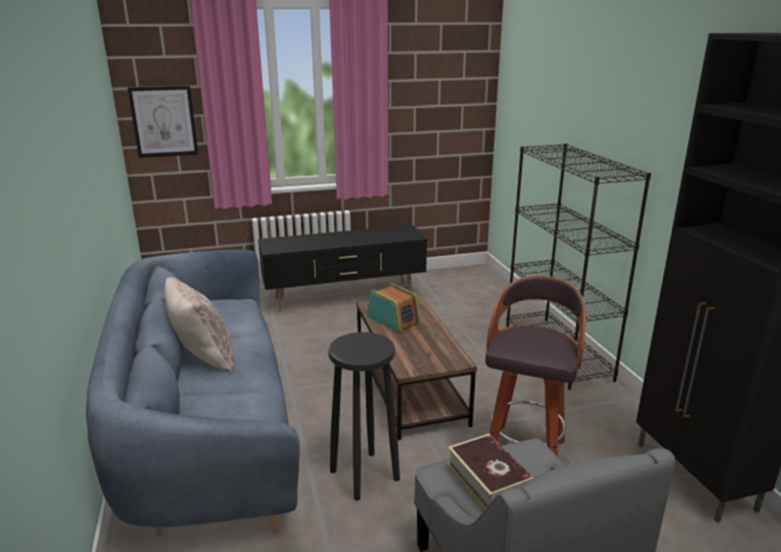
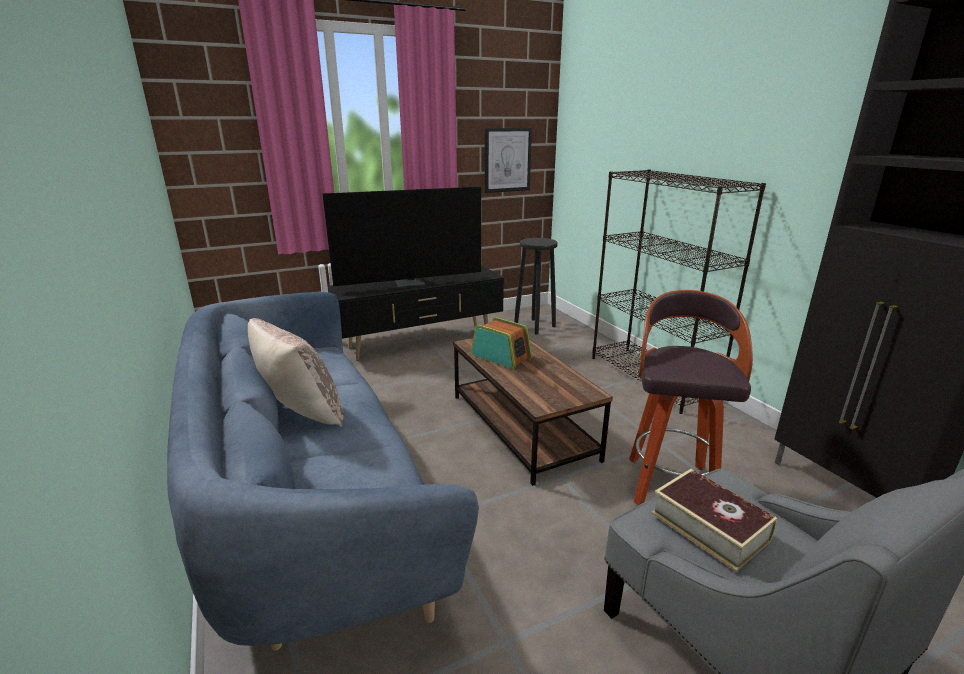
camera: 10 degrees left, 0 degrees up
(164, 121) = (214, 157): picture -> picture (507, 160)
(334, 240) = (409, 283): none -> television
(365, 475) = (511, 531): black stool -> black stool (535, 326)

